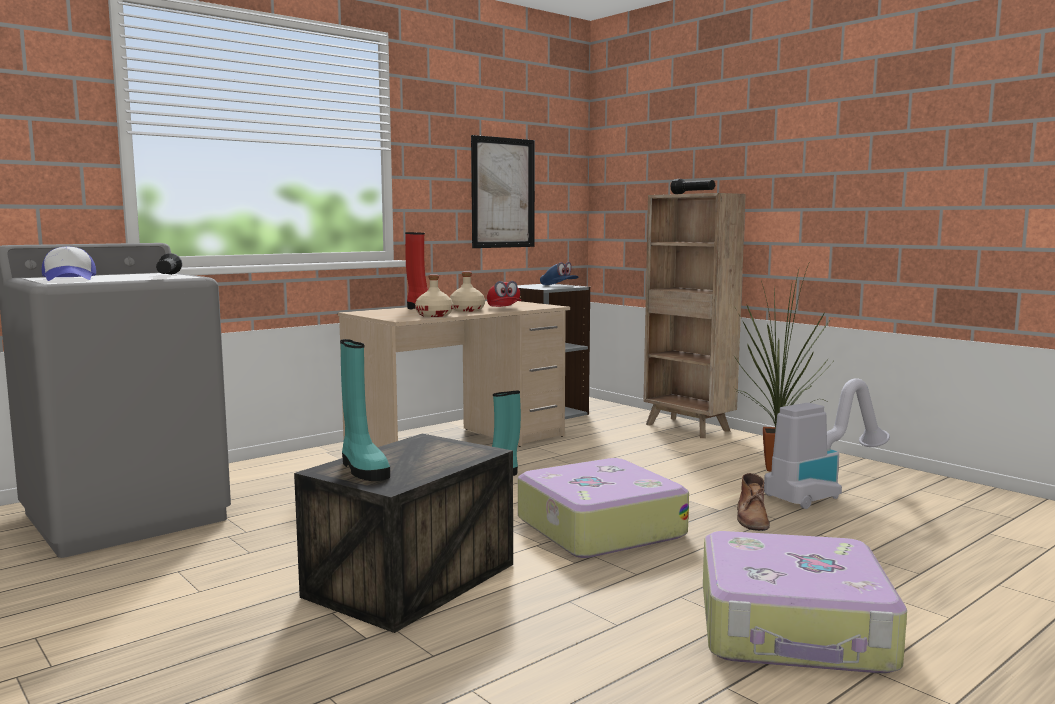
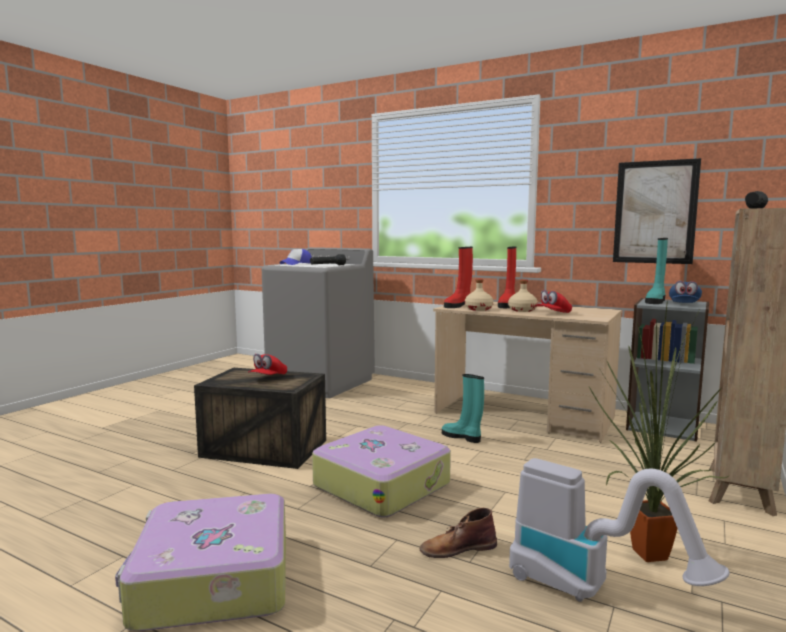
camera: 70 degrees right, 0 degrees up
(363, 469) = (241, 375): turquoise boot -> turquoise boot (656, 301)
(393, 316) = (458, 306): none -> red boot
(407, 457) = (268, 378): none -> red cap

